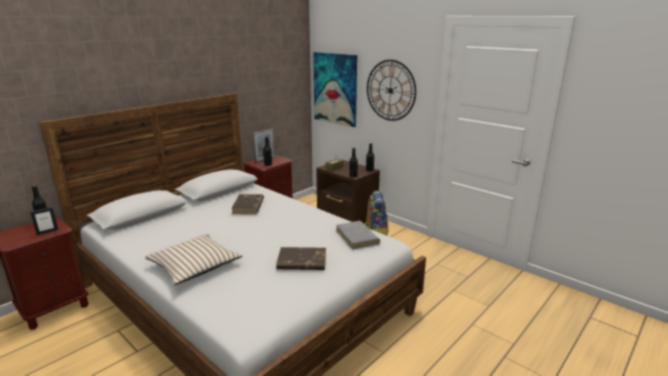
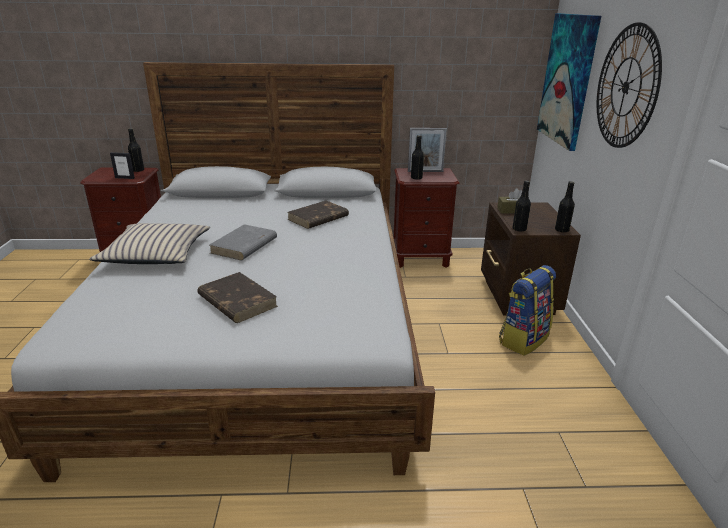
camera: 45 degrees right, 5 degrees up
(357, 237) = (353, 306): grey book -> grey book (244, 246)

